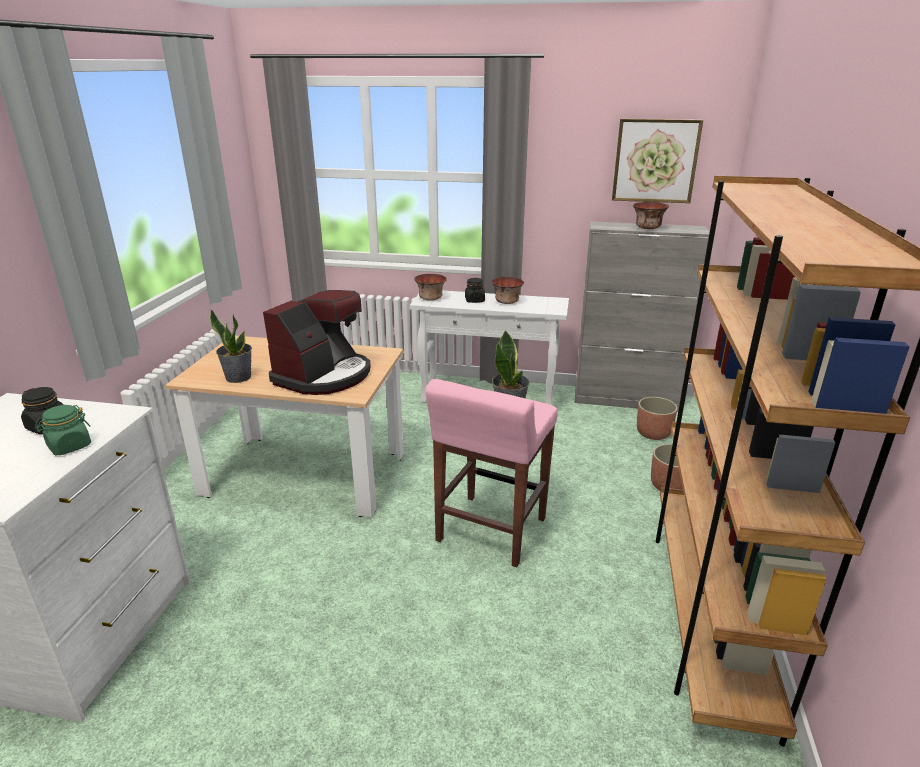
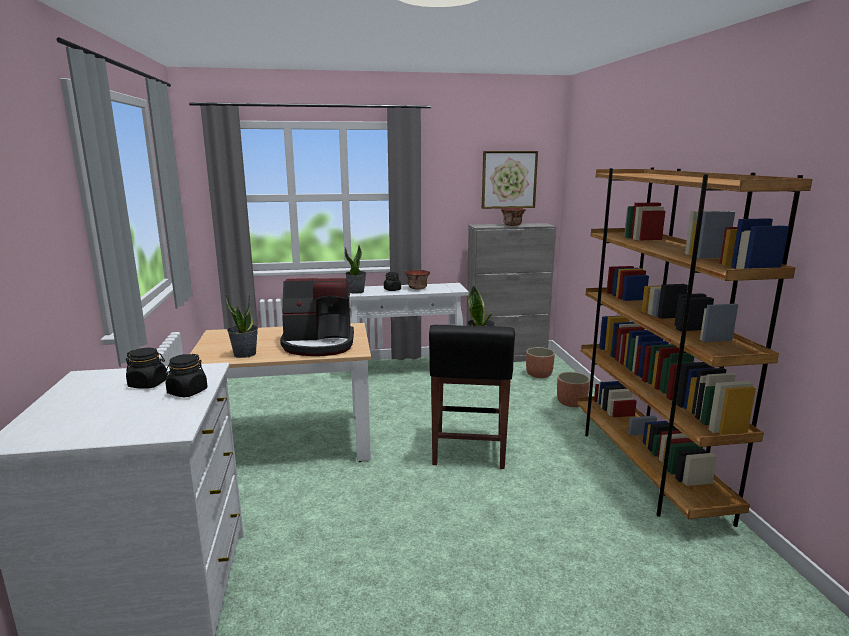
camera: 20 degrees left, 10 degrees down
(69, 446) = (187, 392): green jar -> black jar
(324, 376) = (319, 344): coffee machine -> coffee machine turned 75 degrees clockwise
(430, 298) = (356, 291): bowl -> potted plant
(490, 531) = (468, 451): pink stool -> black stool

